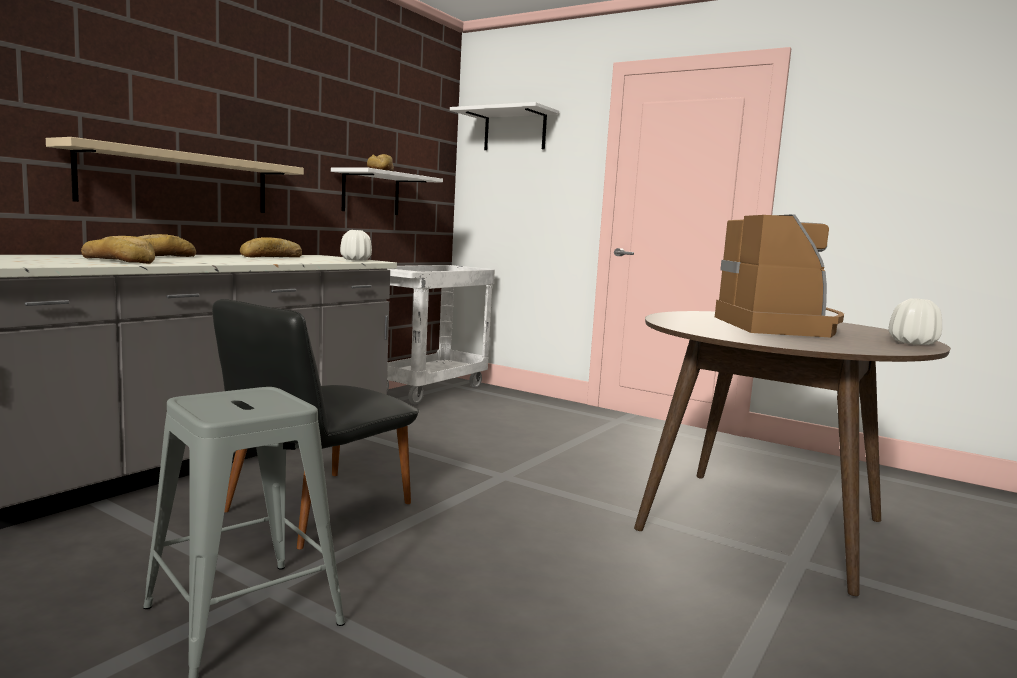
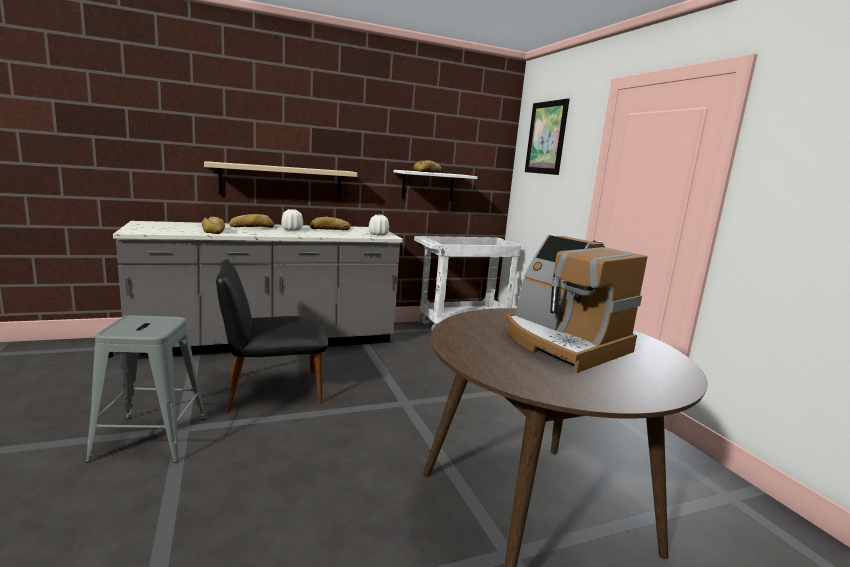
camera: 35 degrees right, 5 degrees up
(515, 131) = (546, 138): white shelf -> picture
(780, 326) = (562, 343): coffee machine -> coffee machine turned 105 degrees clockwise
(913, 343) = (640, 393): white vase -> white vase (292, 230)

